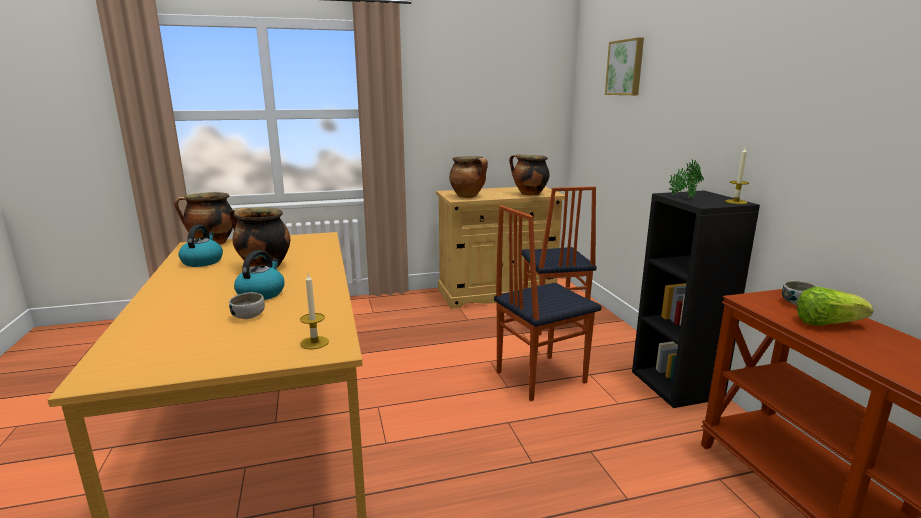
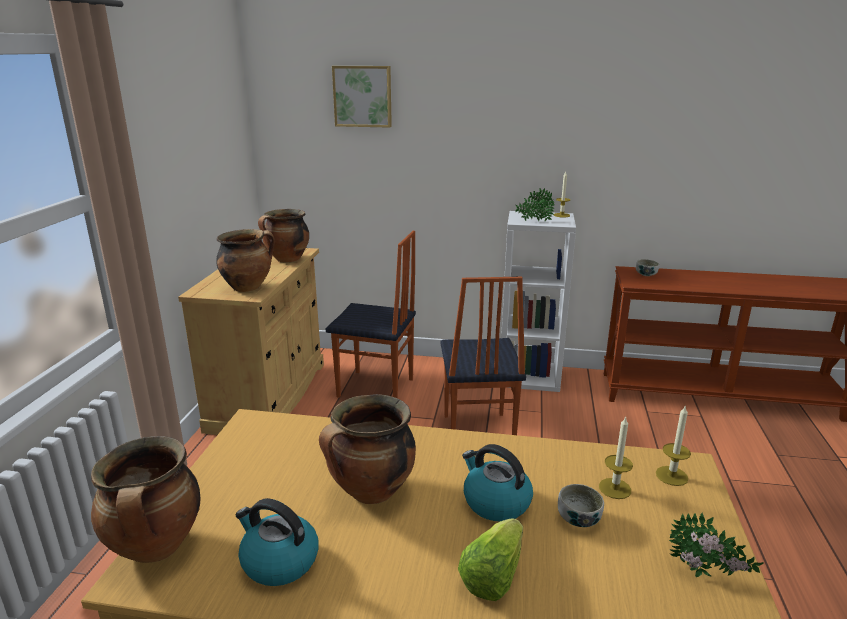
camera: 65 degrees left, 5 degrees up
(185, 359) = (706, 577): none -> potted plant
(288, 324) = (615, 488): none -> candle
(677, 385) = (530, 376): black bookcase -> white bookcase
(826, 324) = (681, 280): lettuce -> lettuce (492, 575)

